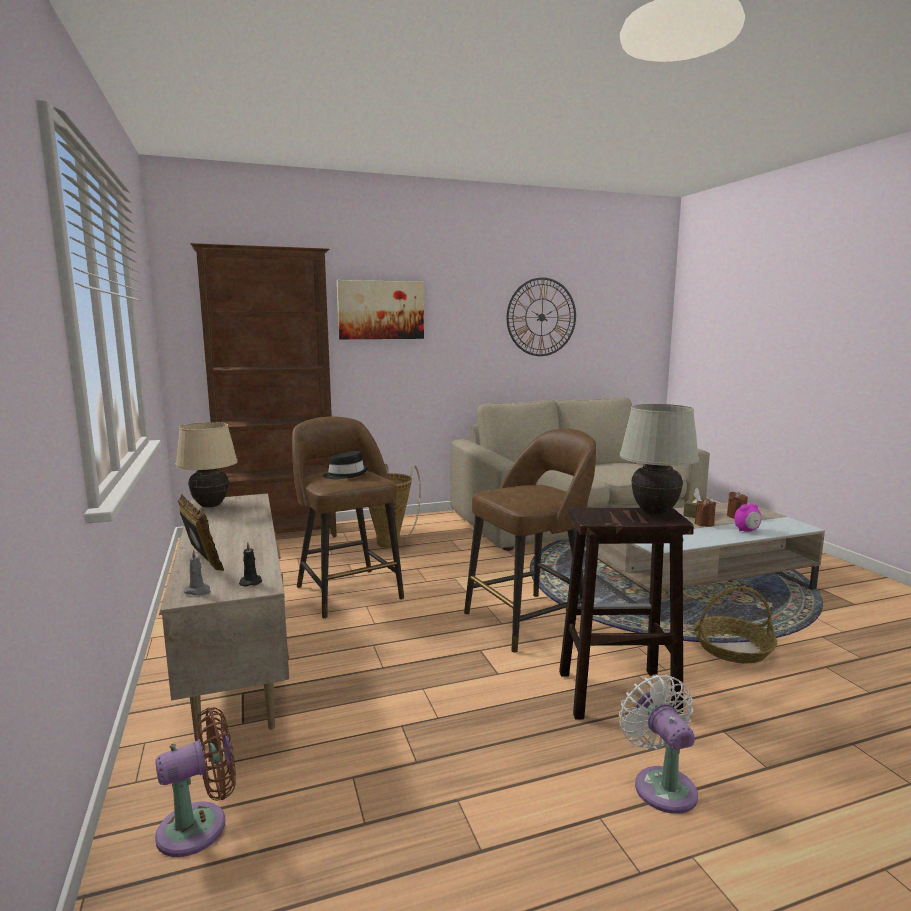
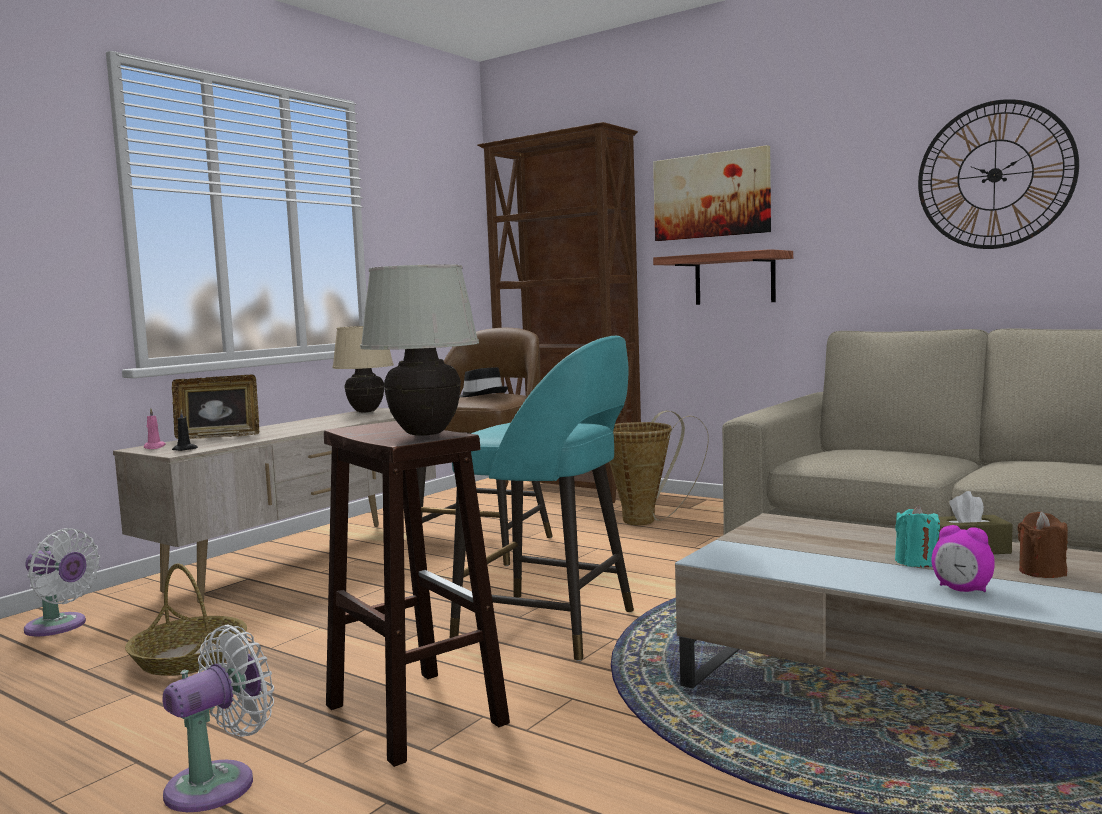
camera: 55 degrees right, 5 degrees down
(198, 591) = (154, 447): grey candle -> pink candle
(200, 826) = (59, 626): brown fan -> white fan
(201, 562) = (218, 436): picture frame -> picture frame turned 60 degrees clockwise
(397, 368) = (734, 279): none -> shelf
(529, 620) = (550, 626): brown stool -> turquoise stool
(704, 524) = (916, 562): brown candle -> turquoise candle
(733, 648) = (680, 766): basket -> basket (190, 658)

